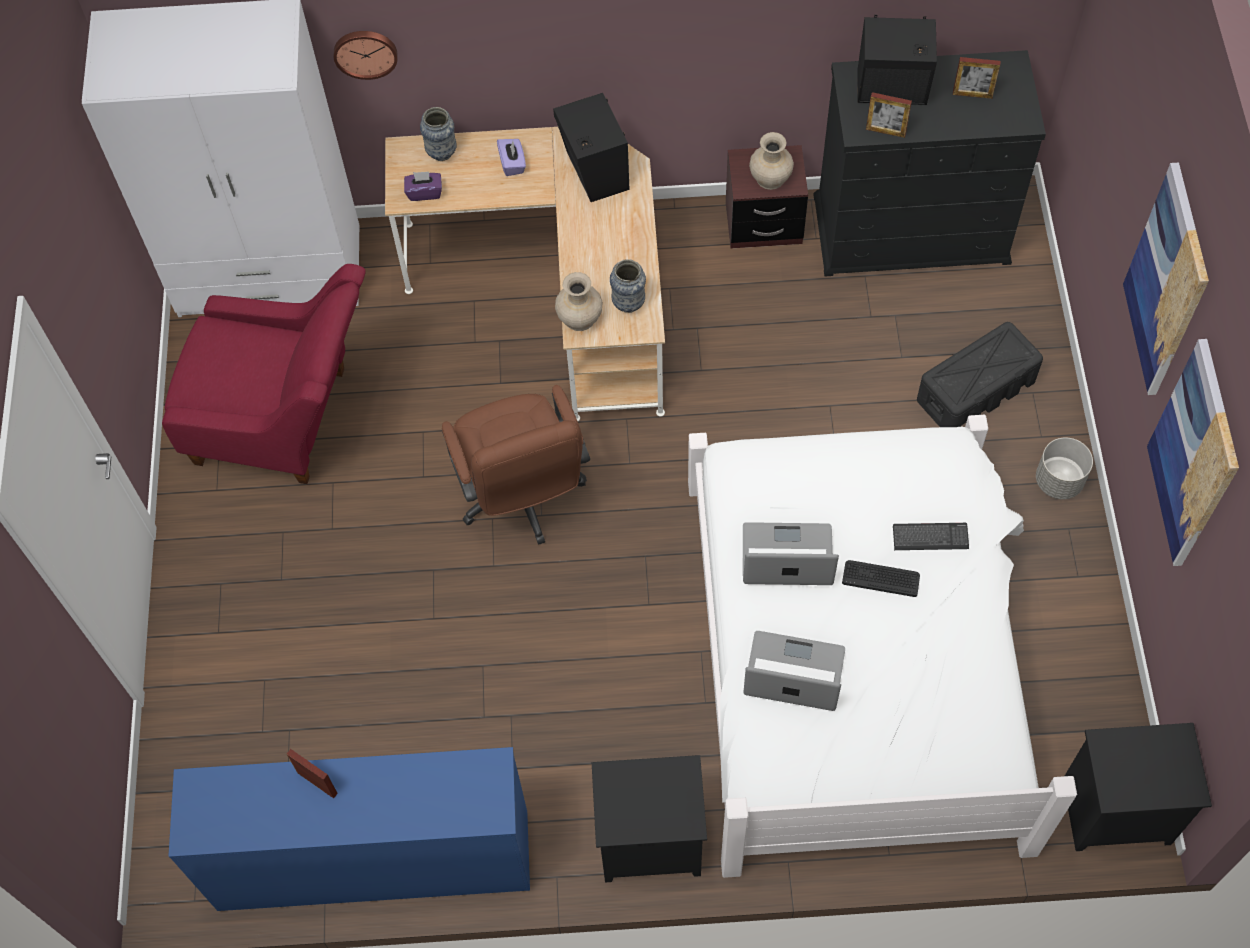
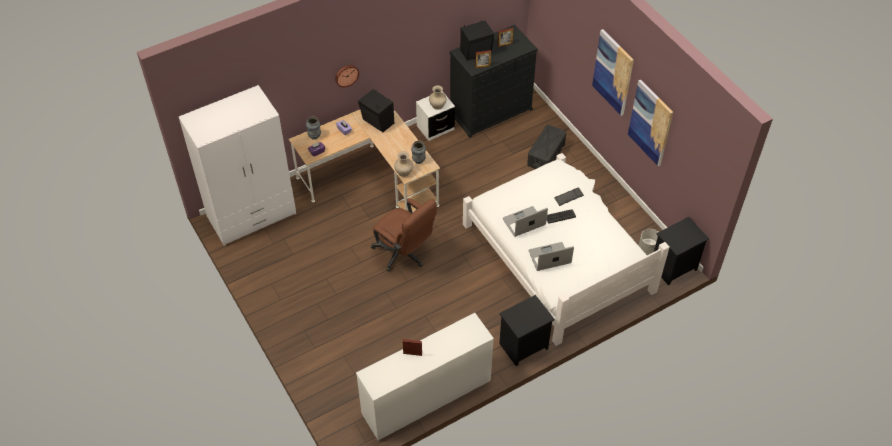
camera: 30 degrees left, 10 degrees down
(286, 420) = (293, 264): red armchair -> none
(365, 52) = (280, 102): wall clock -> wall clock (346, 75)
(373, 860) = (426, 397): blue dresser -> white dresser
(763, 223) = (435, 128): brown nightstand -> white nightstand
(1059, 481) = (592, 172): grey planter -> grey planter (648, 248)

